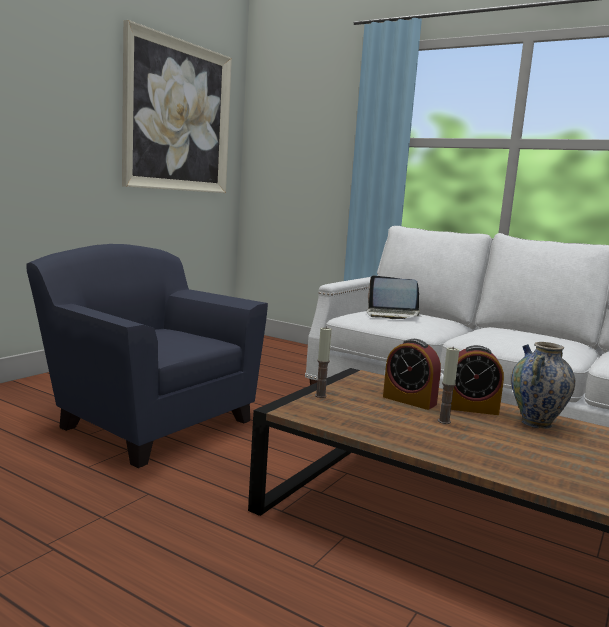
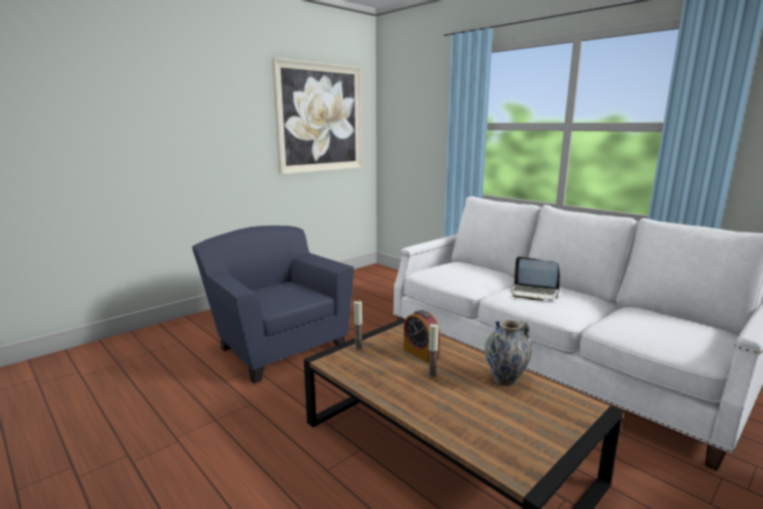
camera: 15 degrees right, 5 degrees up
(392, 315) = (454, 271): laptop -> laptop (534, 293)
(471, 408) = (463, 363): alarm clock -> none

